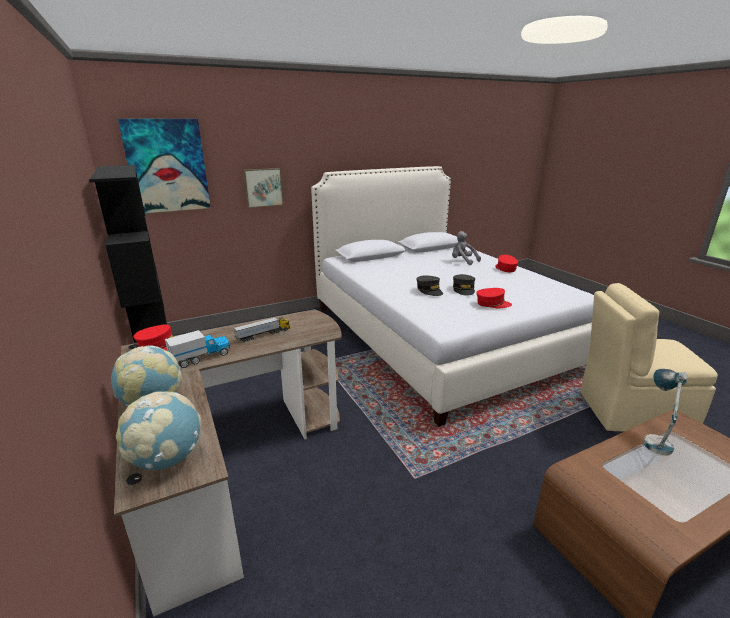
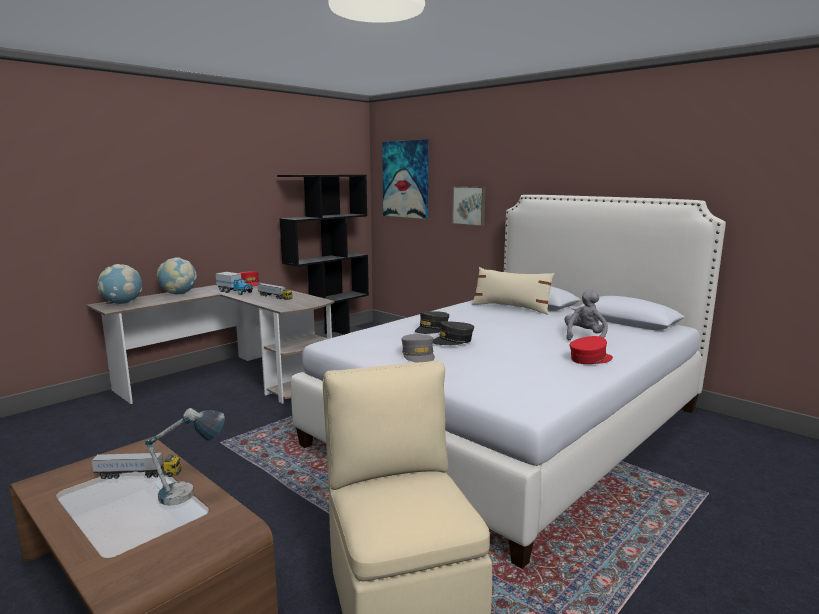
camera: 70 degrees right, 10 degrees down
(380, 262) = (511, 308): none -> beige pillow
(492, 304) = (418, 355): red cap -> grey cap
(631, 469) = (138, 475): none -> toy truck

